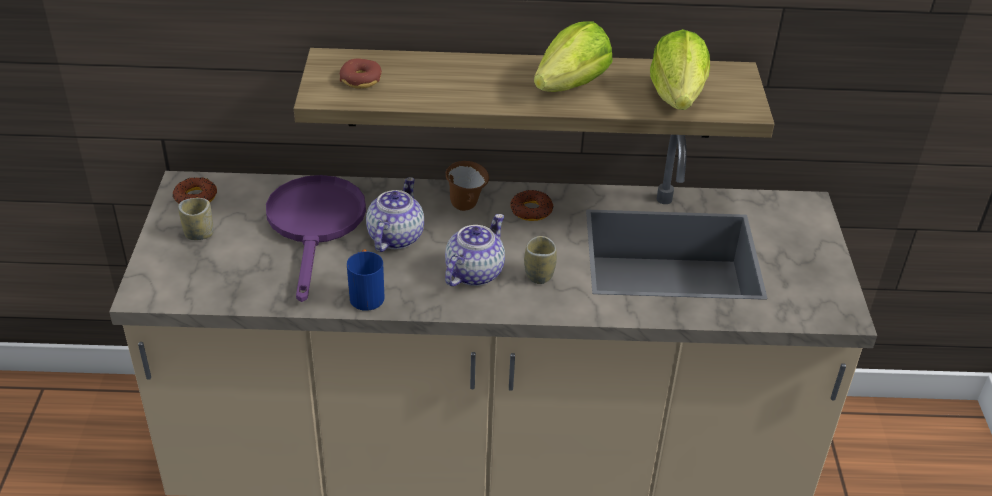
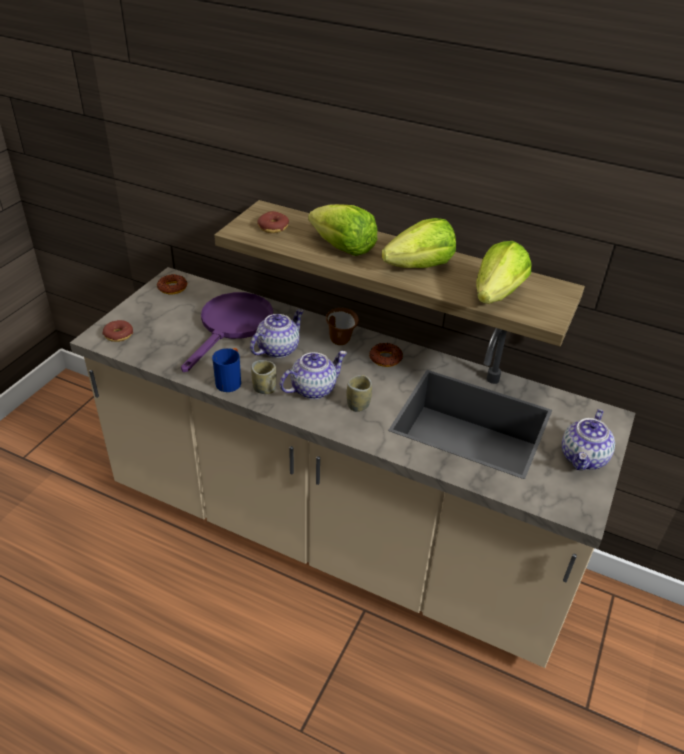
camera: 25 degrees right, 0 degrees up
(171, 281) = (118, 335): none -> donut
(199, 234) = (157, 311): cup -> cup (264, 388)
(467, 85) = (343, 248): none -> lettuce
(810, 257) = (584, 458): none -> teapot

